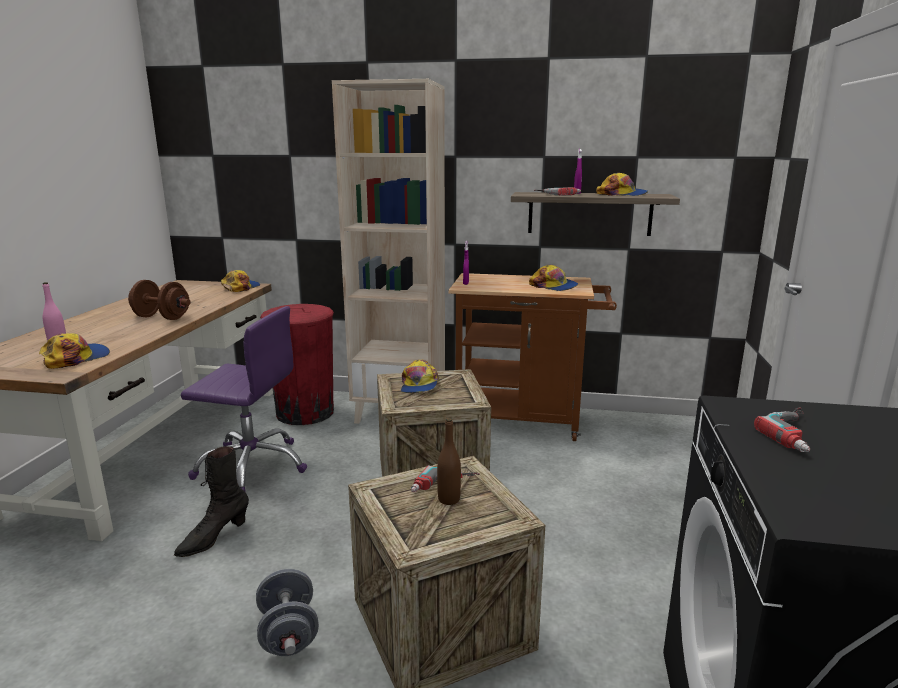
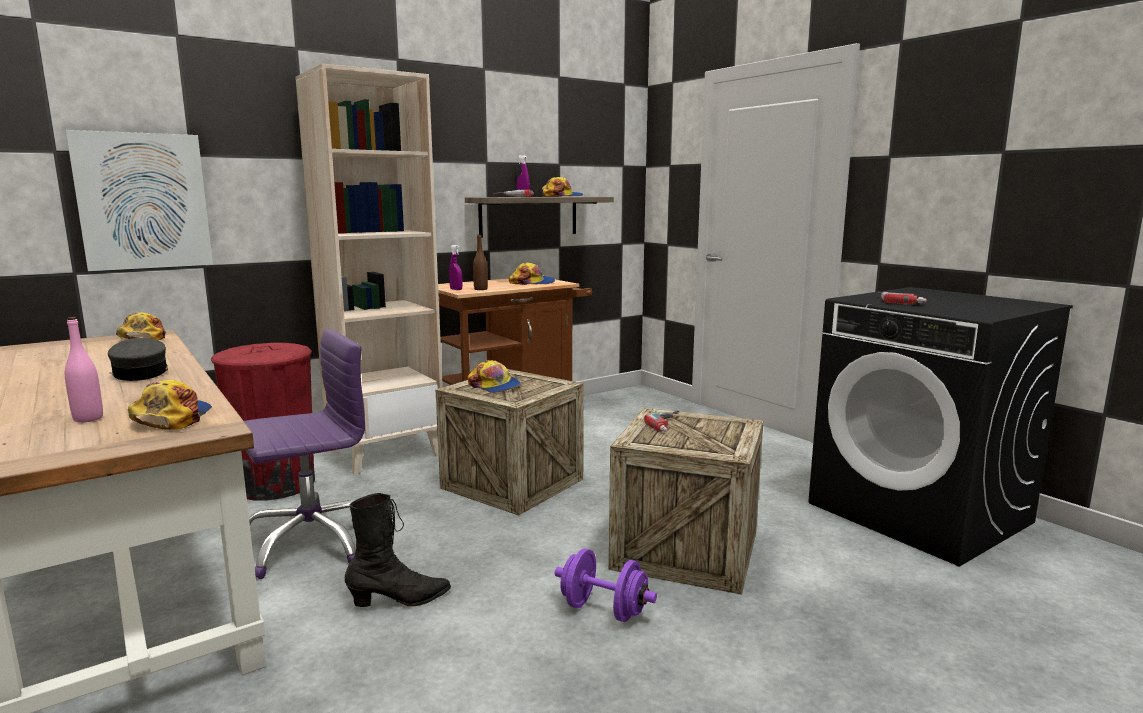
camera: 45 degrees left, 5 degrees down
(161, 317) = (140, 373): brown dumbbell -> grey cap
(213, 538) = (400, 600): black boot -> black boot turned 105 degrees counterclockwise
(258, 190) = (143, 201): none -> picture
(288, 633) = (604, 610): grey dumbbell -> purple dumbbell
(449, 499) = (690, 429): brown bottle -> brown bottle (480, 289)

